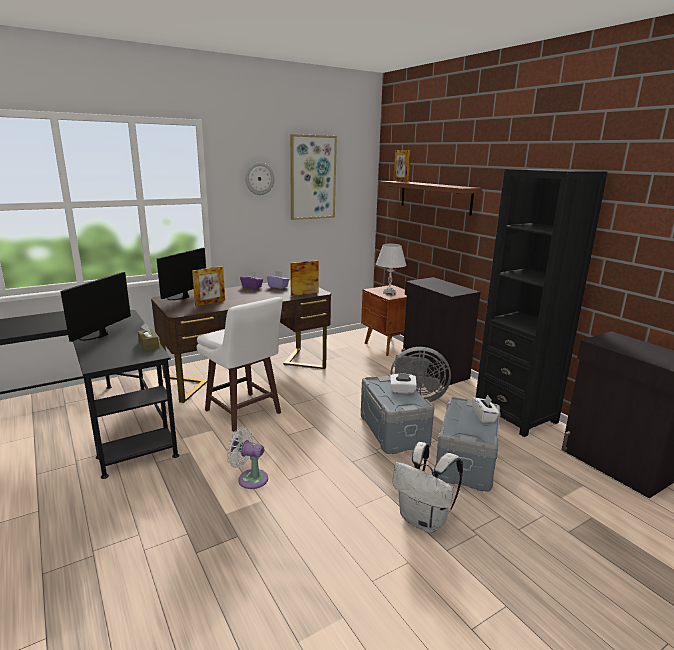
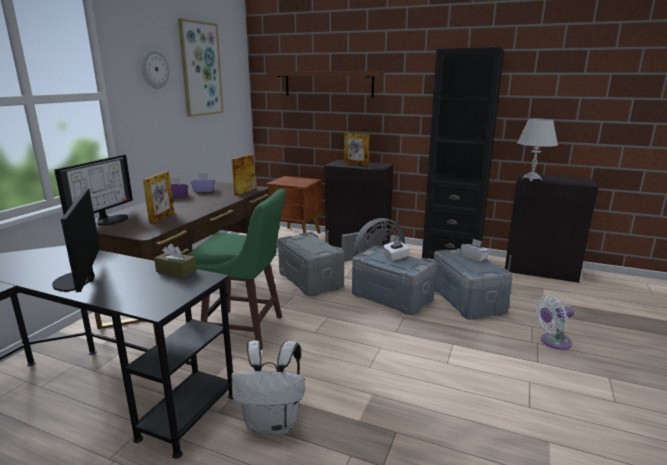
camera: 35 degrees left, 0 degrees up
(180, 297) = (110, 219): monitor -> monitor turned 150 degrees counterclockwise
(243, 413) = (245, 330): white stool -> green stool
(250, 478) = (336, 381): white fan -> white fan (552, 342)
(345, 390) = (311, 280): none -> grey storage box
(389, 293) = (294, 182): white table lamp -> white table lamp (532, 179)
(400, 181) = (287, 71): picture frame -> picture frame (356, 164)
(424, 520) = (499, 349): white backpack -> white backpack (273, 423)

